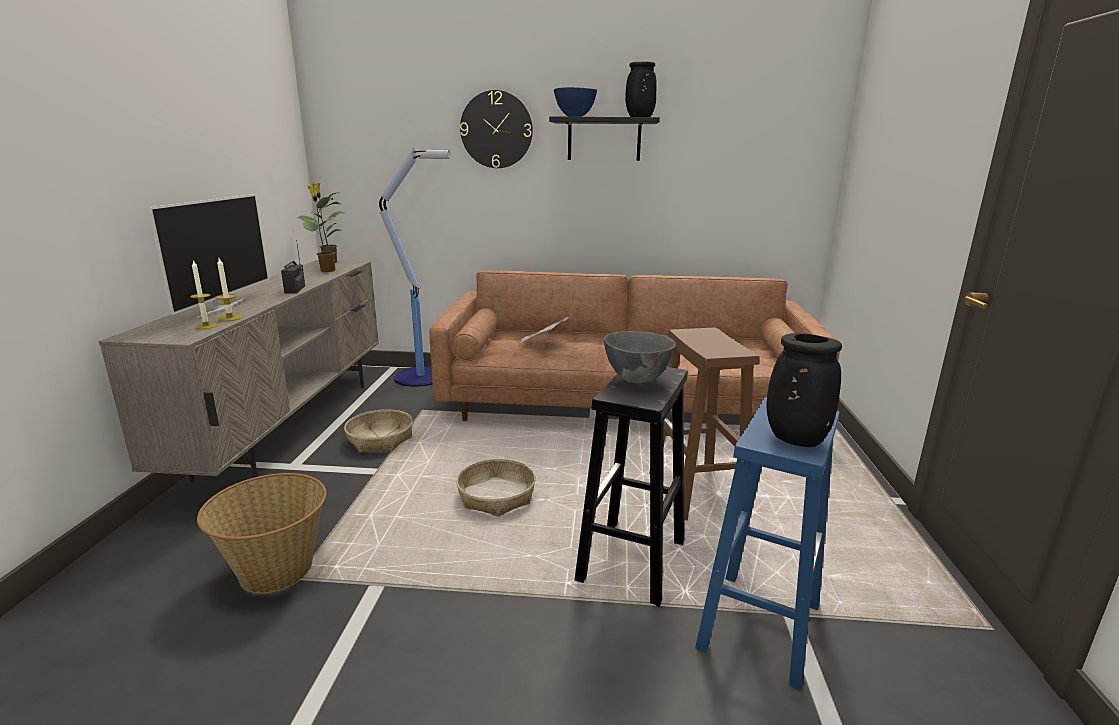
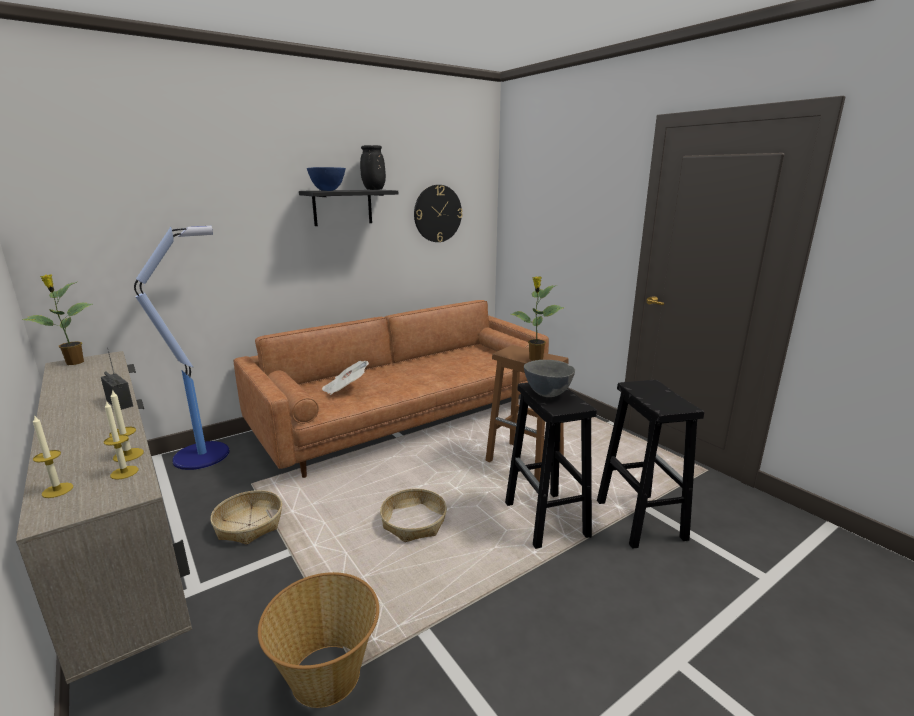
camera: 40 degrees left, 0 degrees up
(163, 324) = (57, 490): none -> candle
(221, 307) = (81, 448): television -> none
(326, 270) = (98, 373): potted plant -> potted plant (535, 359)
(496, 130) = (245, 203): wall clock -> wall clock (437, 213)
(759, 624) = (639, 519): blue stool -> black stool
(793, 439) = (672, 402): black vase -> none

